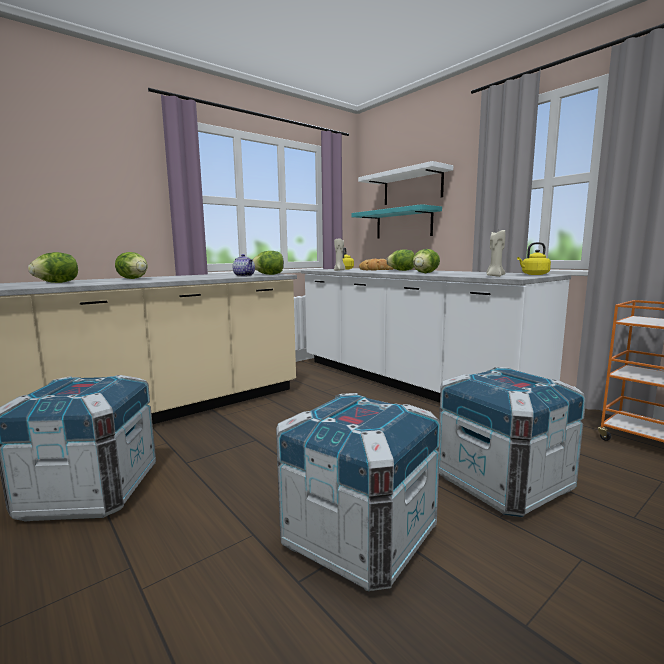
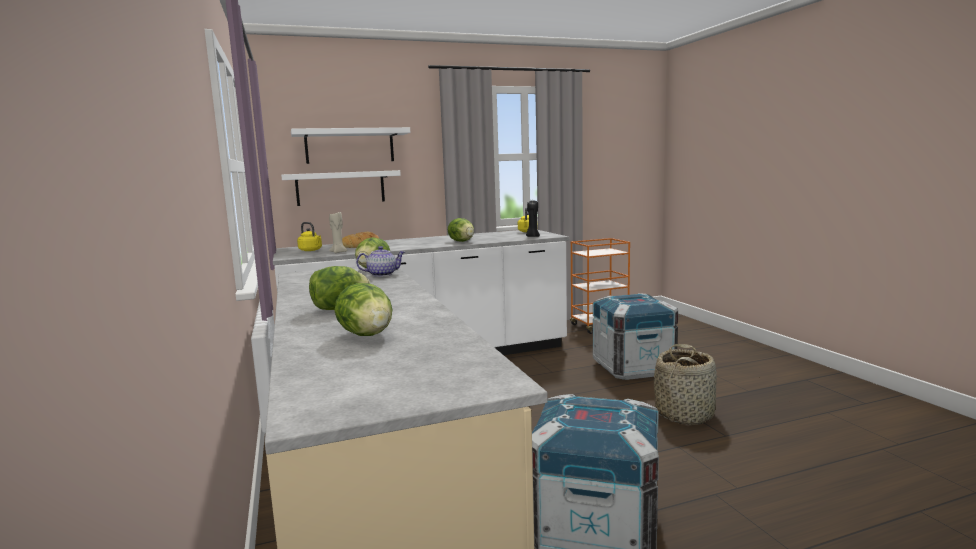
camera: 70 degrees left, 0 degrees up
(358, 537) = (684, 414): crate -> basket
(401, 270) = (398, 242): lettuce -> none
(403, 224) = (340, 188): turquoise shelf -> white shelf
(494, 276) = (532, 236): beige candle -> black candle

